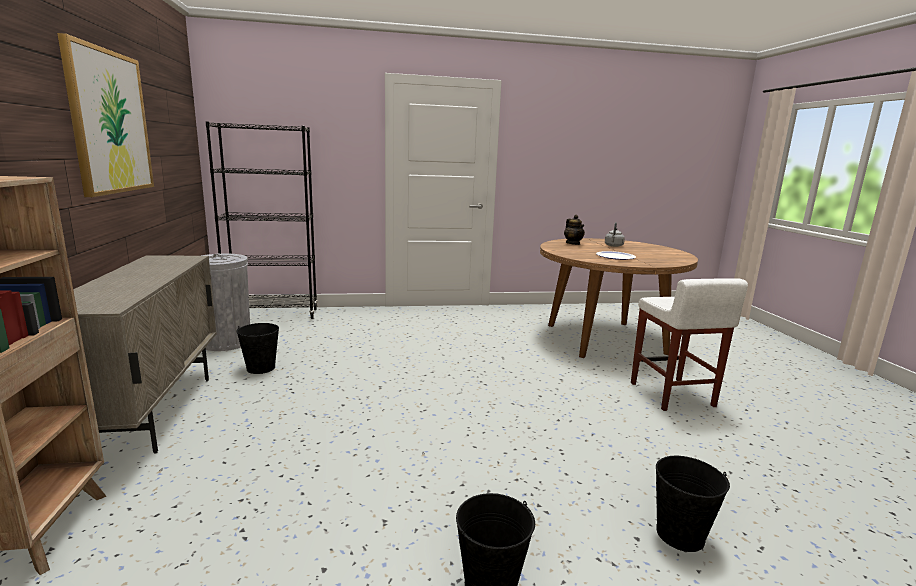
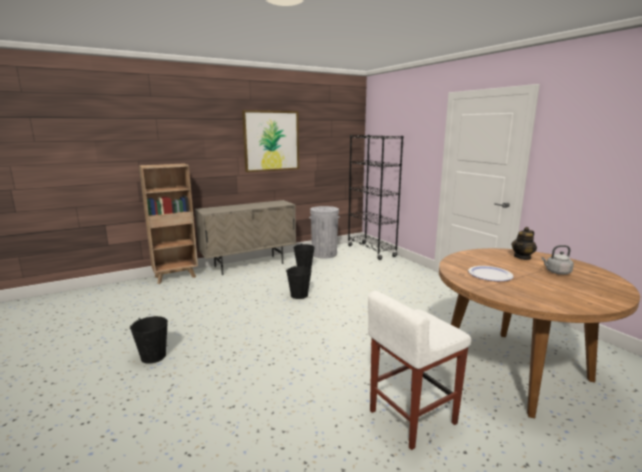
camera: 70 degrees right, 0 degrees up
(679, 534) = (197, 415): black bucket -> black bucket (299, 295)

